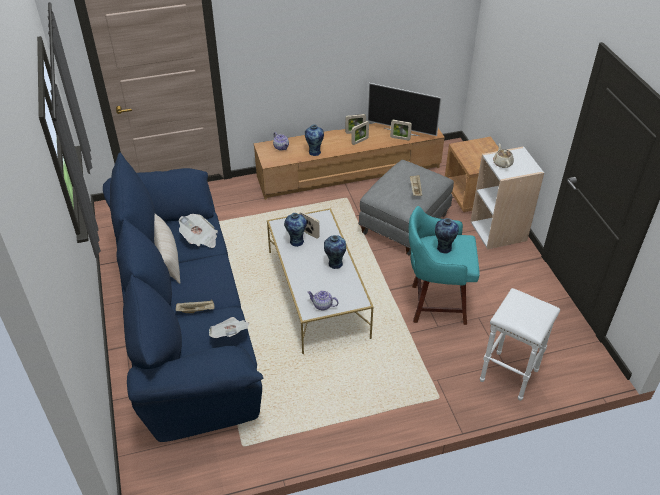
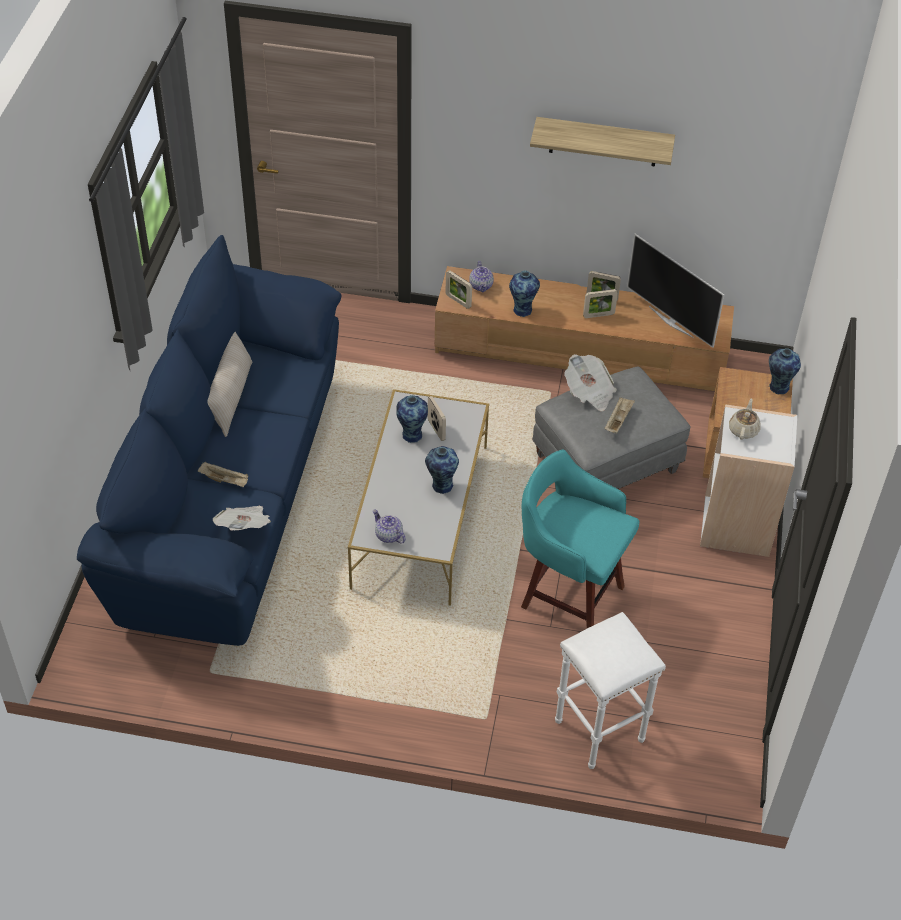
camera: 25 degrees right, 5 degrees up
(200, 239) = (286, 385): newspaper -> newspaper (589, 392)
(342, 25) = (603, 142): none -> shelf
(400, 138) = (661, 331): picture frame -> picture frame (458, 301)
(443, 248) = (579, 522): vase -> vase (778, 387)

